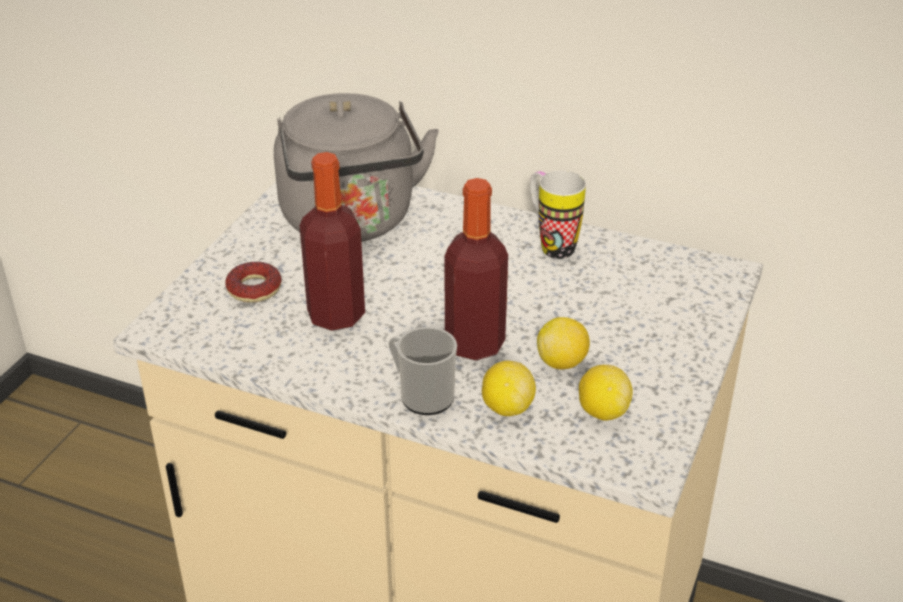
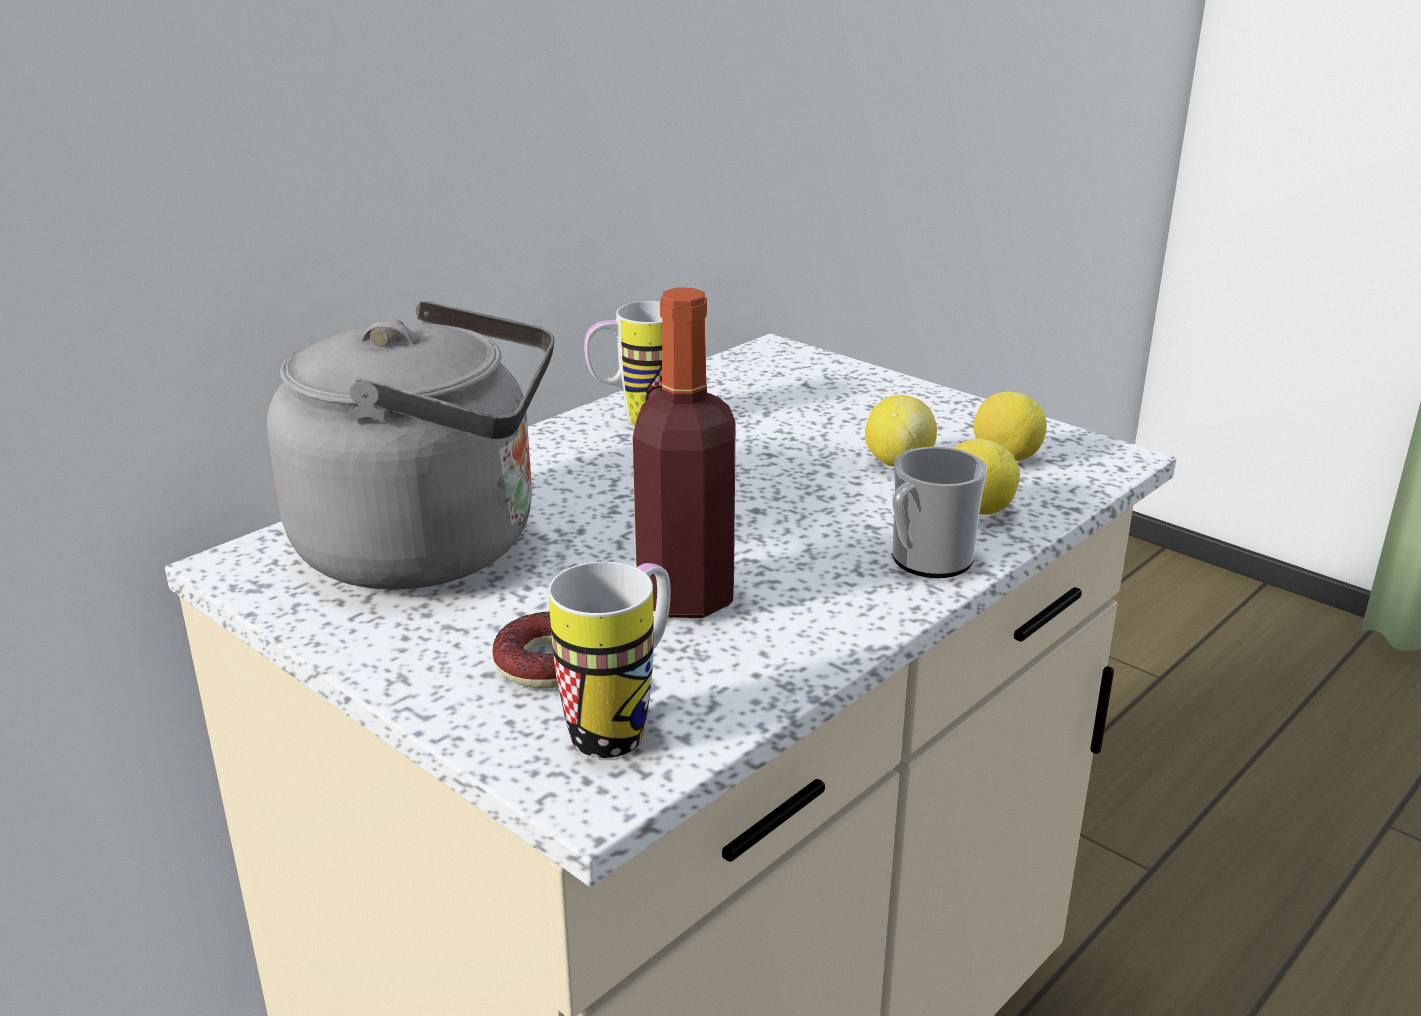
camera: 70 degrees left, 10 degrees down
(210, 324) = (623, 724): none -> mug
(475, 344) = (827, 506): bottle -> none

